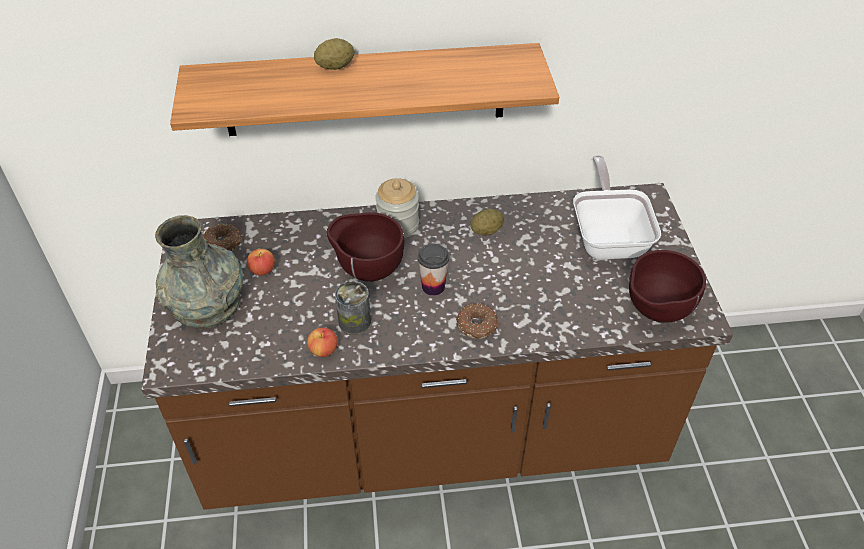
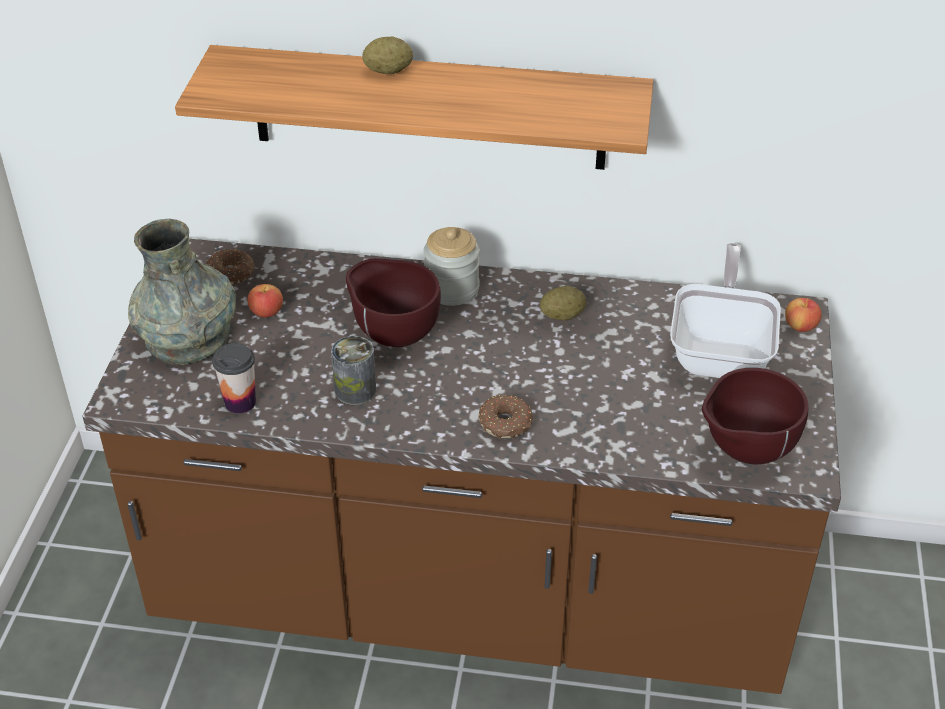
camera: 15 degrees right, 5 degrees down
(323, 350) = (306, 415): apple -> apple (800, 326)
(433, 287) = (468, 369): cup -> cup (240, 402)

